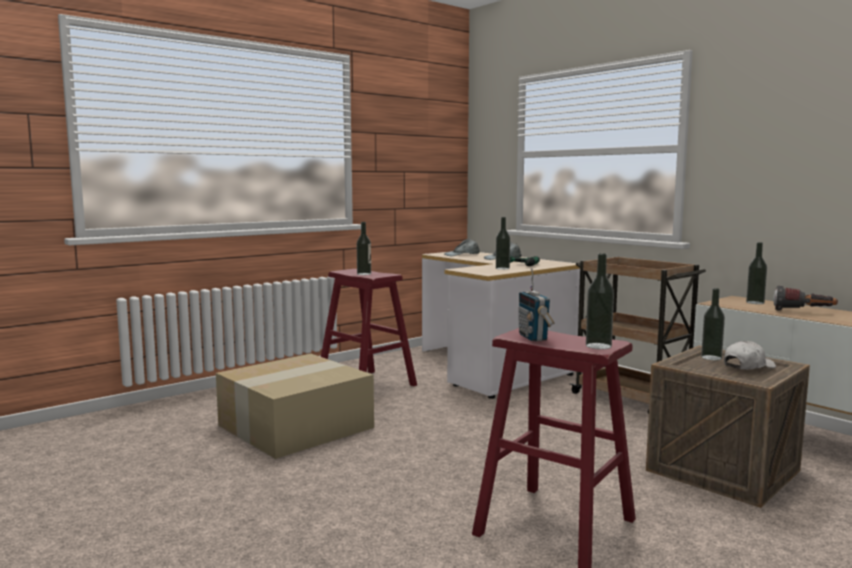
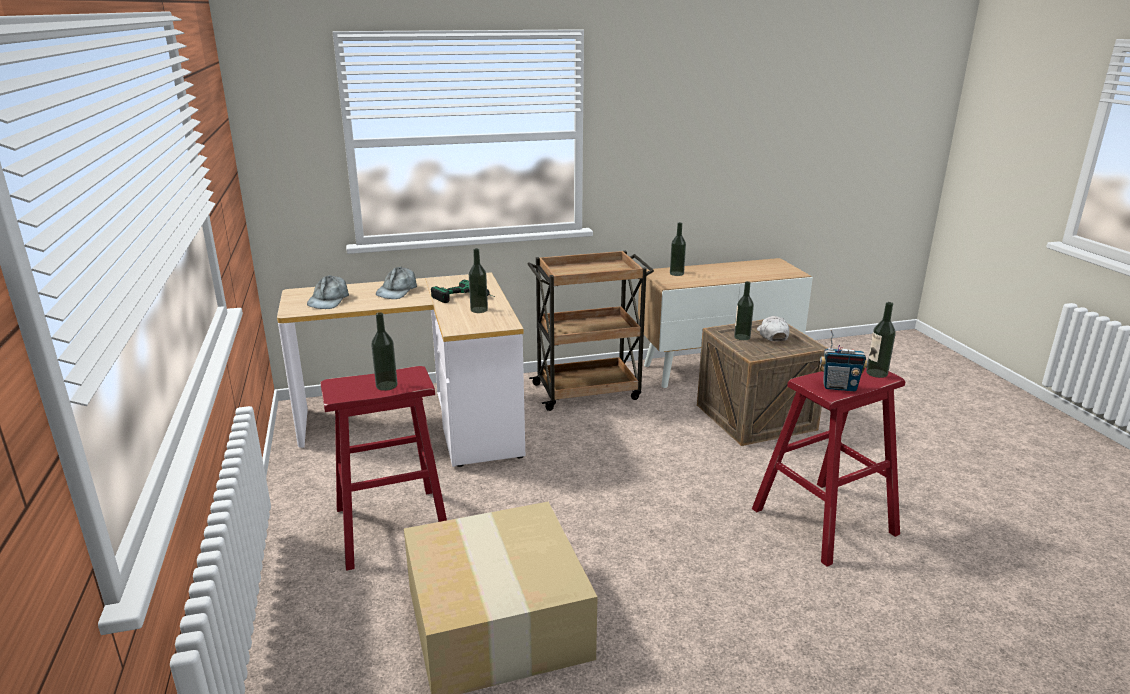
camera: 65 degrees left, 15 degrees up
(803, 312) = (722, 274): flashlight -> none

